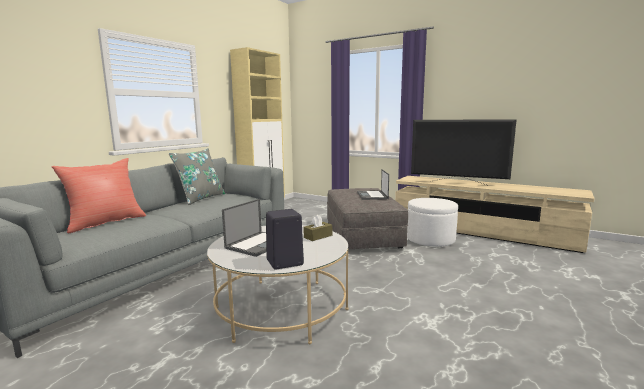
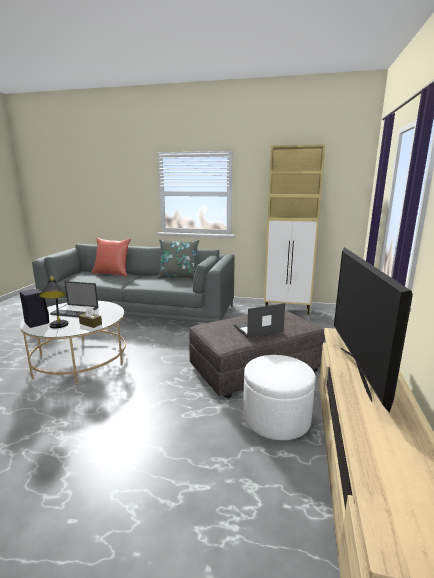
camera: 70 degrees right, 5 degrees up
(315, 250) = (58, 327): none -> black table lamp

